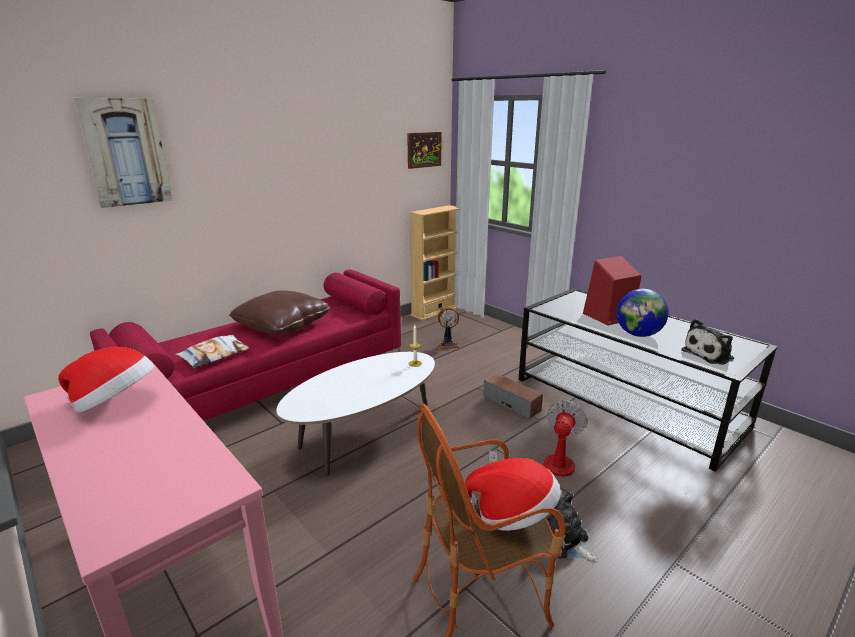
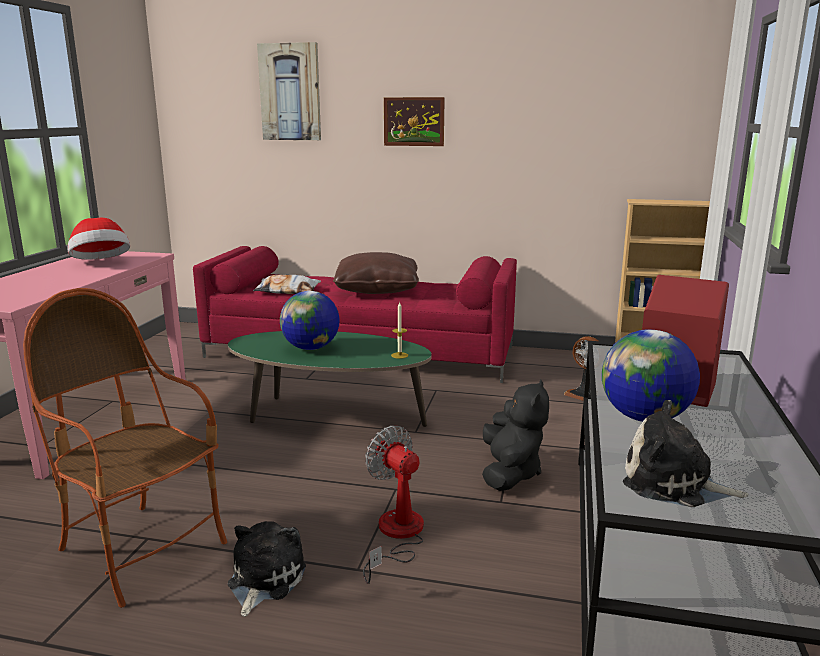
camera: 55 degrees right, 5 degrees down
(354, 388) = (311, 348): none -> globe
(365, 436) = (330, 417): white coffee table -> green coffee table
(424, 149) = (674, 109): picture -> picture (414, 121)
(512, 403) = (510, 473): speaker -> black plush toy
(512, 514) = (150, 462): hat -> none
(547, 468) = (396, 535): fan -> fan turned 120 degrees counterclockwise

